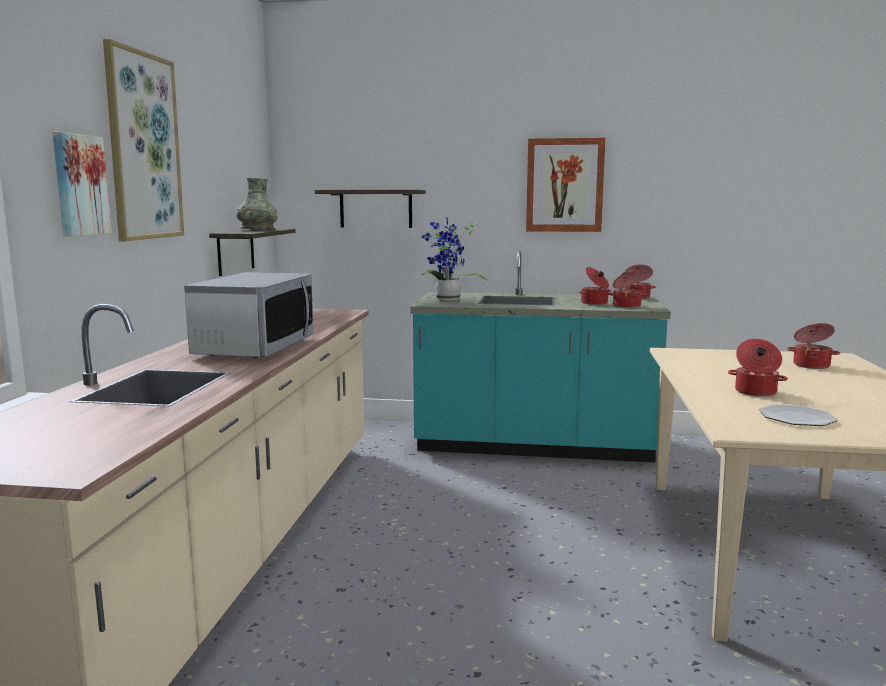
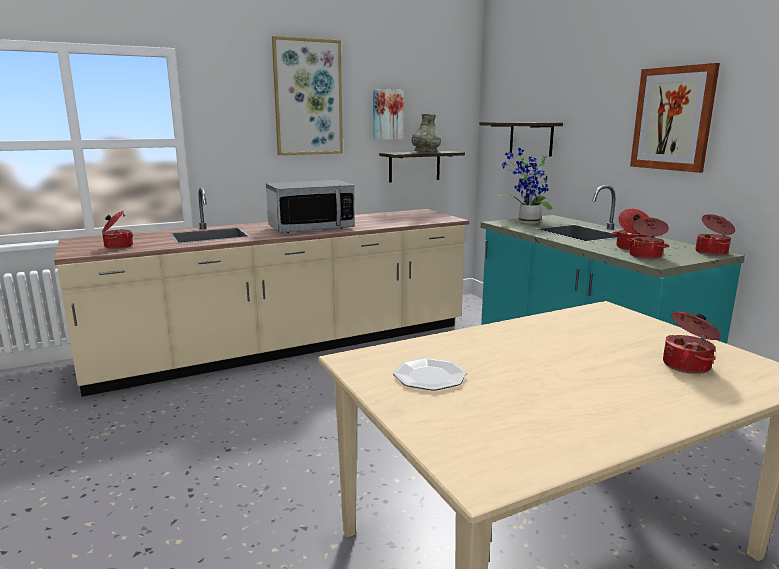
camera: 55 degrees right, 5 degrees up
(79, 185) = (244, 123): picture -> picture (387, 114)
(755, 392) = (499, 353): cooking pot -> cooking pot (118, 246)

